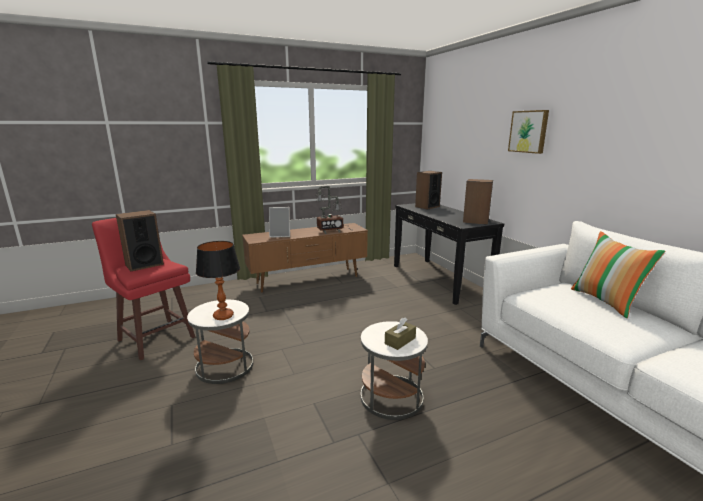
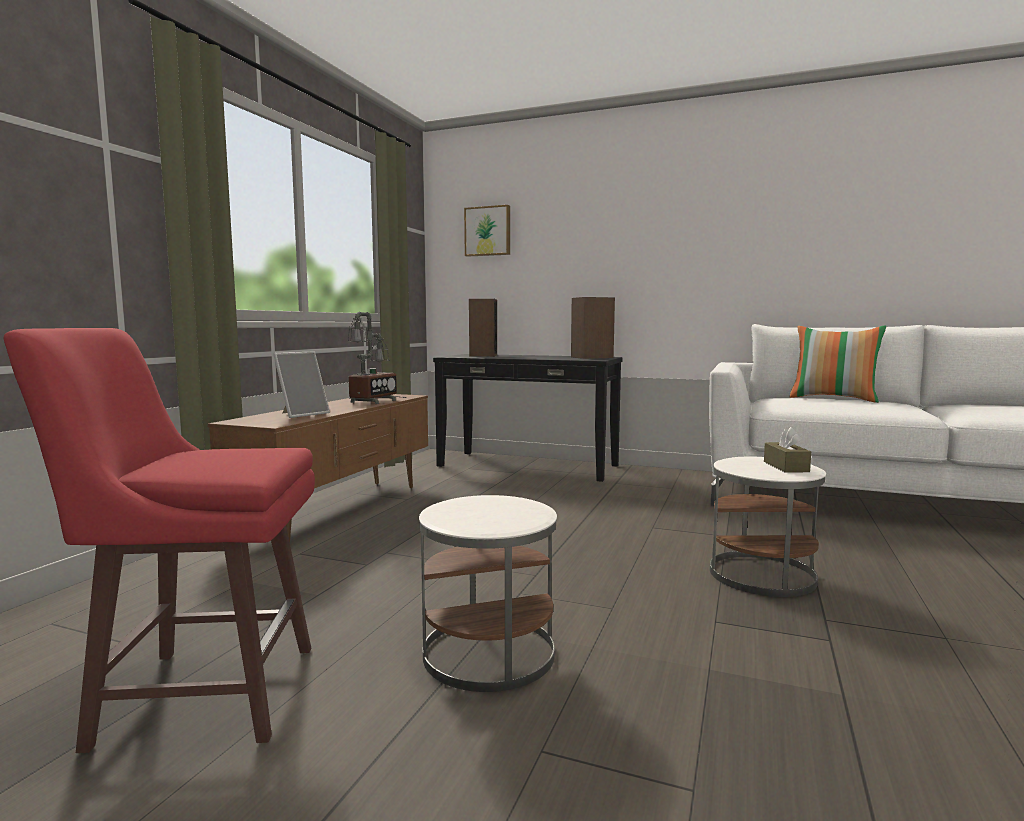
camera: 45 degrees left, 10 degrees down
(144, 264) = (201, 458): speaker -> none
(223, 316) = (521, 513): table lamp -> none
(529, 131) = (642, 231): picture -> picture (488, 231)

